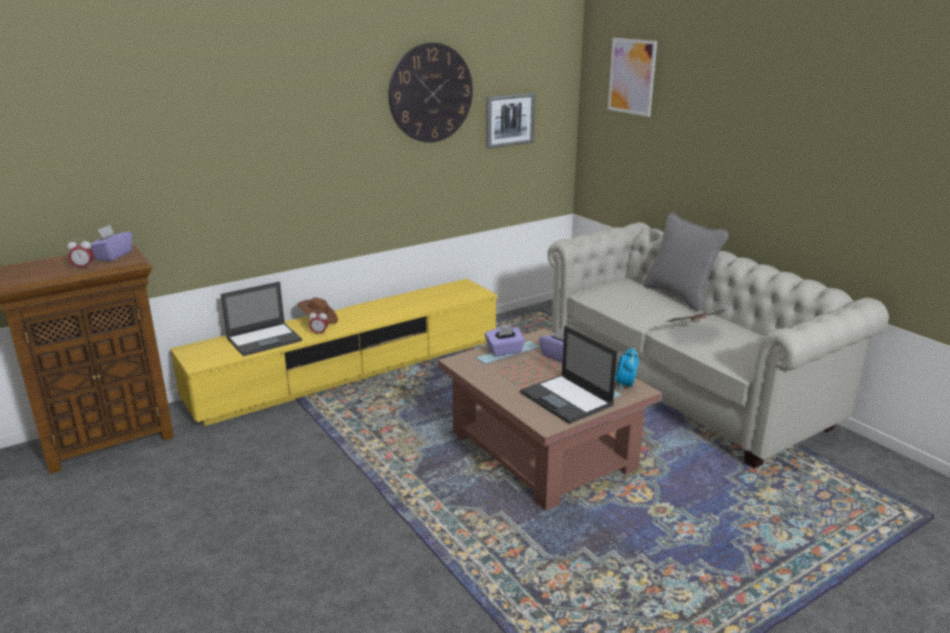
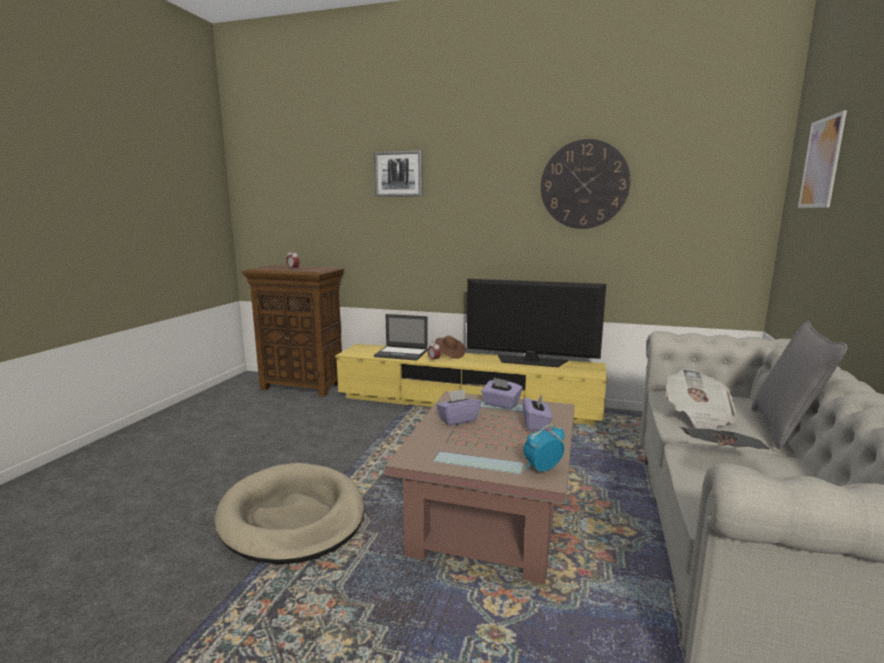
camera: 50 degrees right, 10 degrees down
(113, 256) = (318, 268): purple tissue box -> purple tissue box (458, 420)
(408, 299) = (531, 361): none -> television
(416, 548) = (292, 517): none -> beige dog bed
(509, 120) = (676, 217): picture -> picture (398, 174)
(567, 399) = (465, 452): laptop -> none
(637, 305) = (698, 416): none -> newspaper

